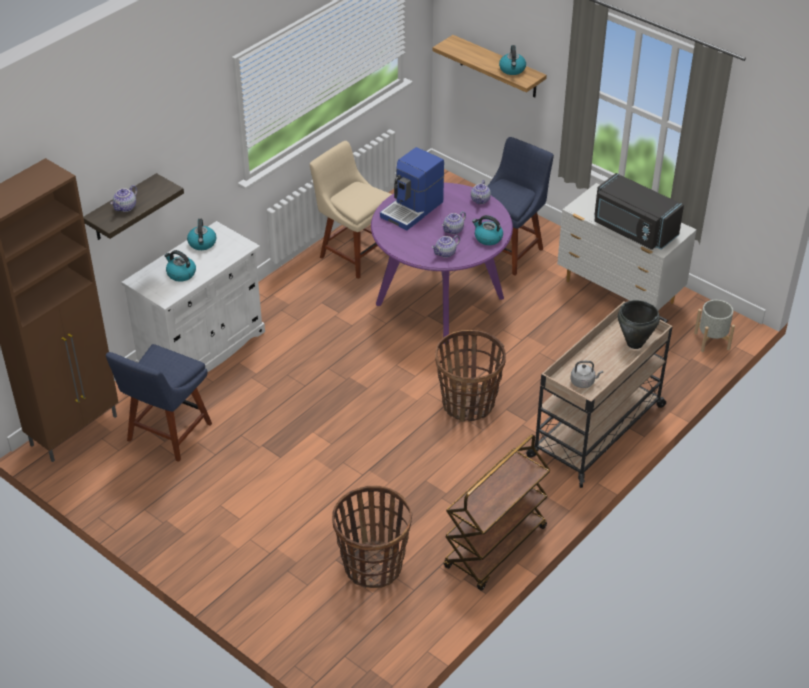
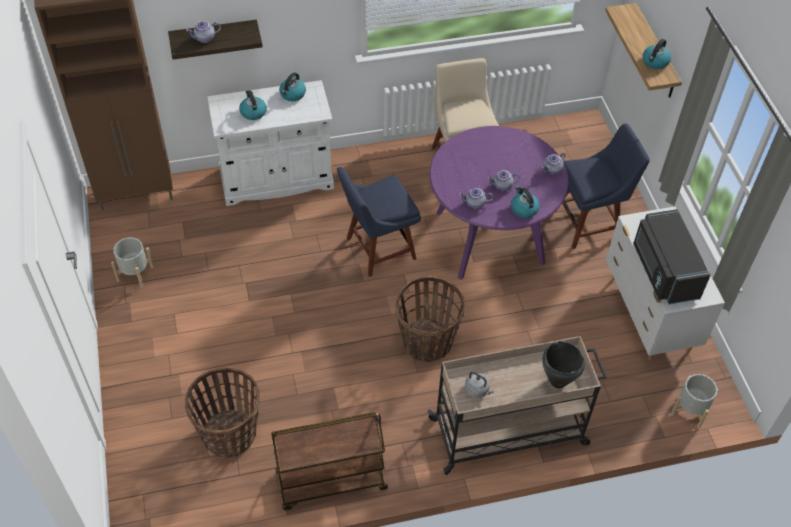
camera: 35 degrees right, 10 degrees up
(146, 494) = (135, 274): none -> grey planter
(167, 435) = (191, 234): blue chair -> blue chair (377, 250)
(413, 209) = (487, 149): coffee machine -> none

